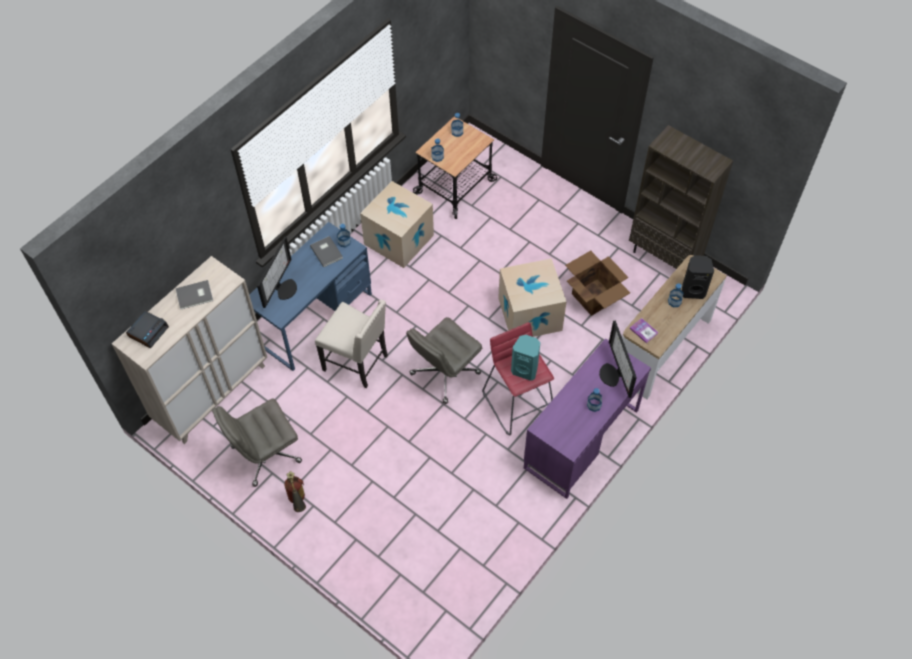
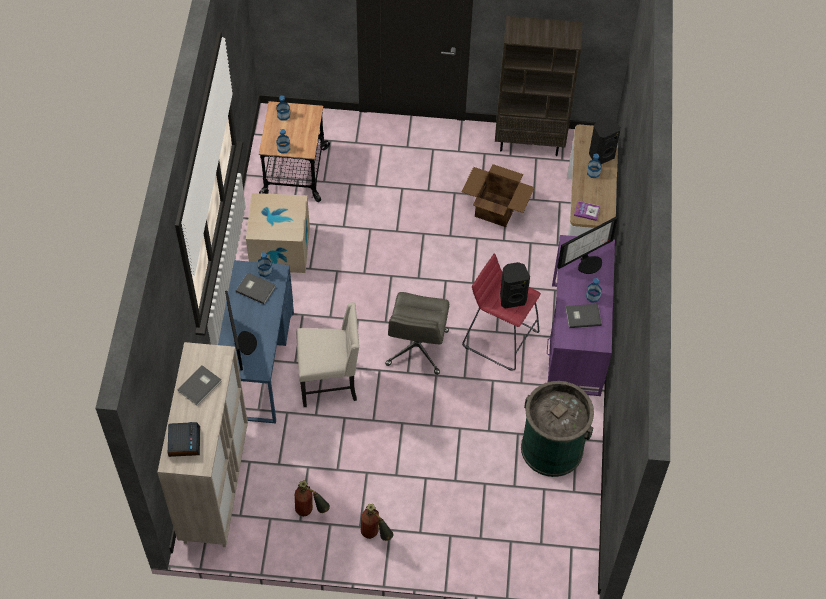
camera: 35 degrees left, 0 degrees up
(265, 454) = (310, 512): grey office chair -> fire extinguisher
(492, 518) = (552, 448): none -> green trash can
(525, 369) = (512, 298): turquoise speaker -> black speaker
(530, 314) = (452, 254): cardboard box -> none
(572, 416) = (582, 316): none -> grey book
(612, 375) = (588, 262): monitor -> monitor turned 75 degrees counterclockwise

